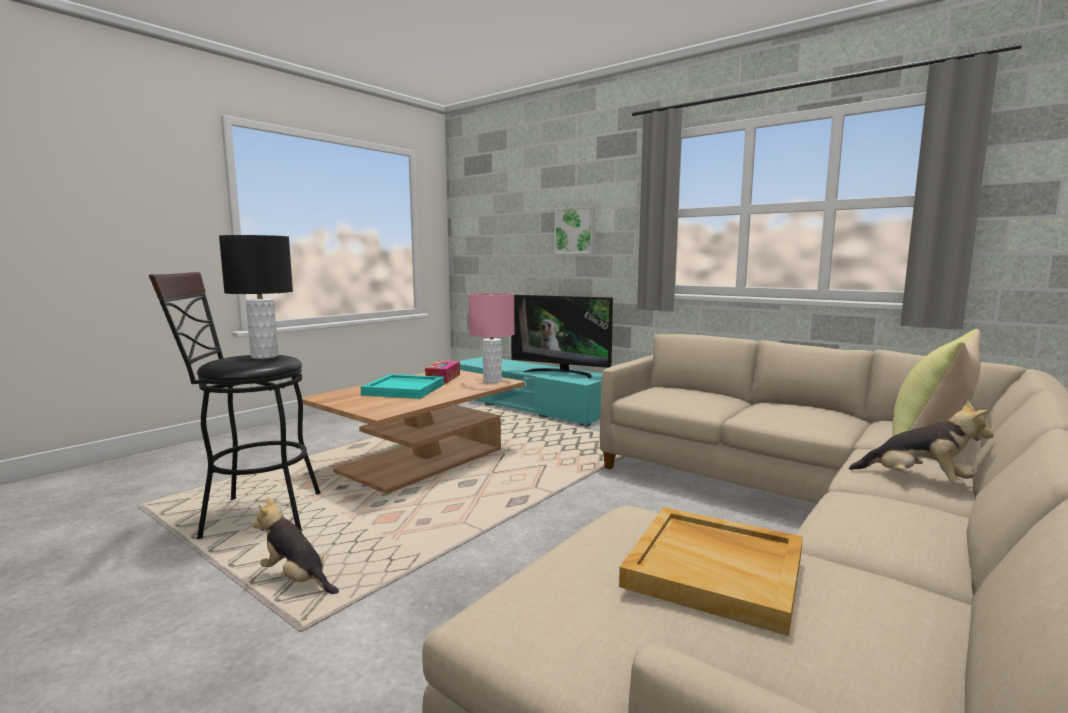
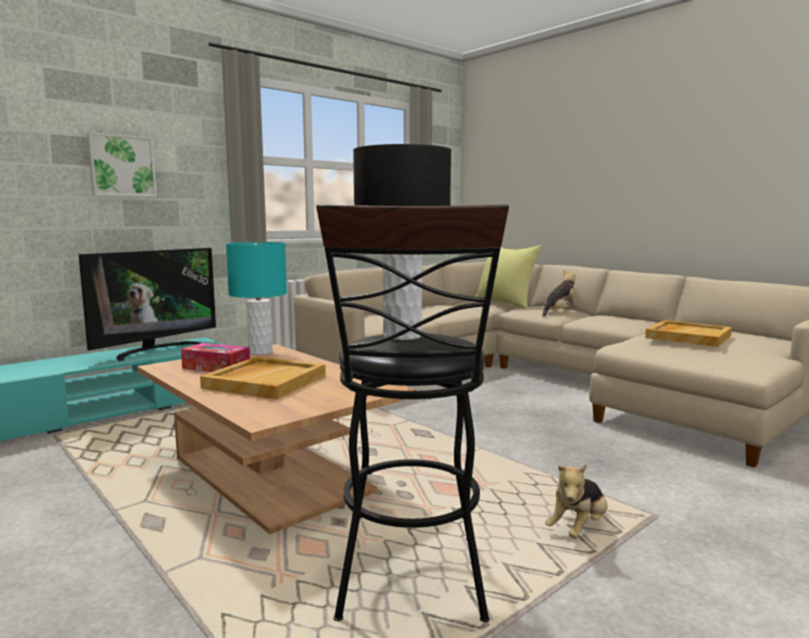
camera: 80 degrees left, 0 degrees up
(405, 389) = (265, 381): turquoise tray -> beige tray
(492, 381) = (260, 352): pink table lamp -> turquoise table lamp

